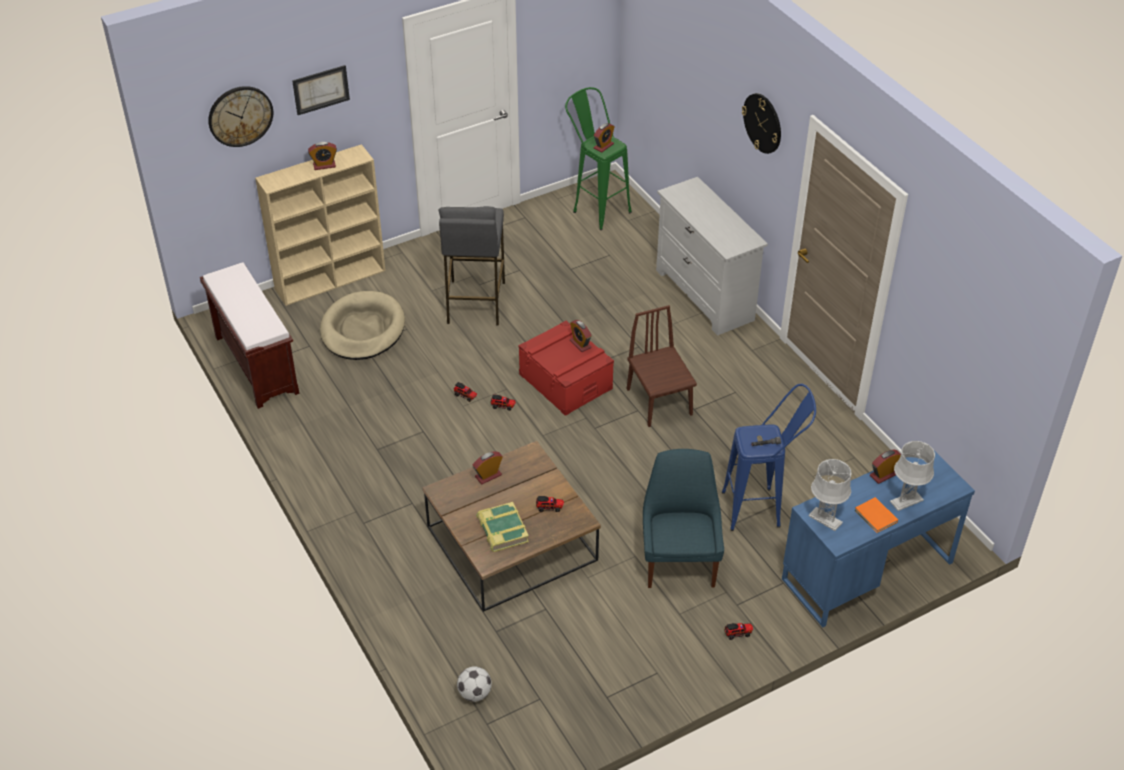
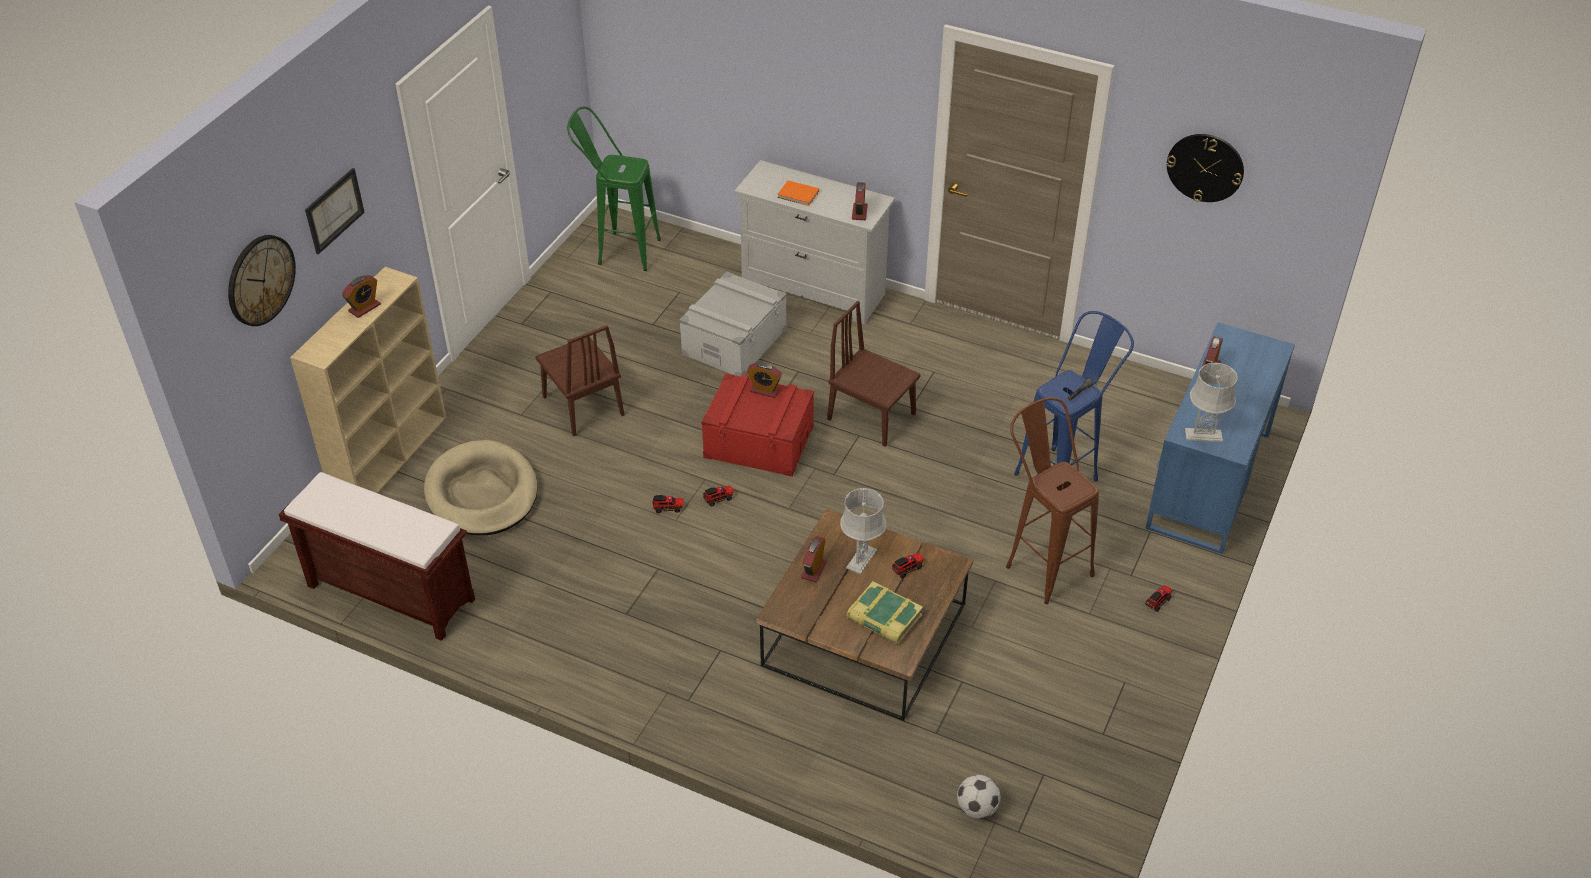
camera: 35 degrees left, 0 degrees up
(475, 303) = (583, 405): grey stool -> brown chair
(603, 146) = (624, 170): alarm clock -> alarm clock (859, 212)
(614, 305) = (734, 341): none -> grey storage box
(679, 561) = (1041, 563): blue chair -> brown stool
(762, 123) = (862, 61): wall clock -> wall clock (1205, 167)
(876, 517) = (1242, 411): orange book -> orange book (799, 195)
(906, 501) = (1251, 383): grey table lamp -> grey table lamp (861, 559)

